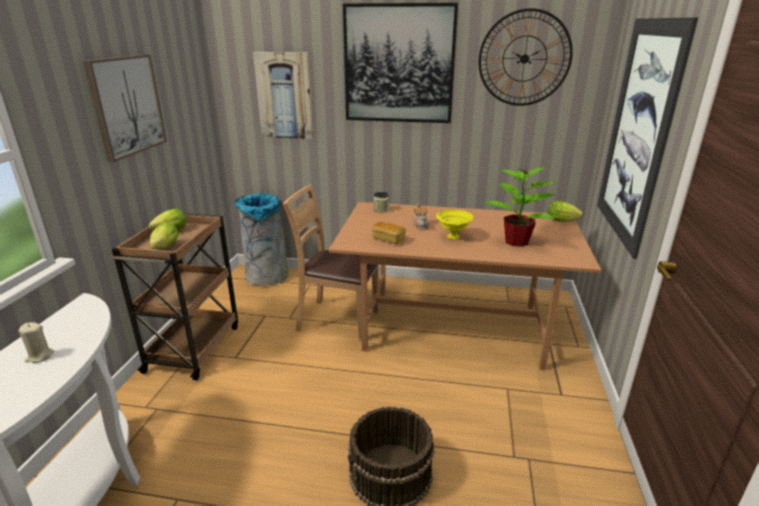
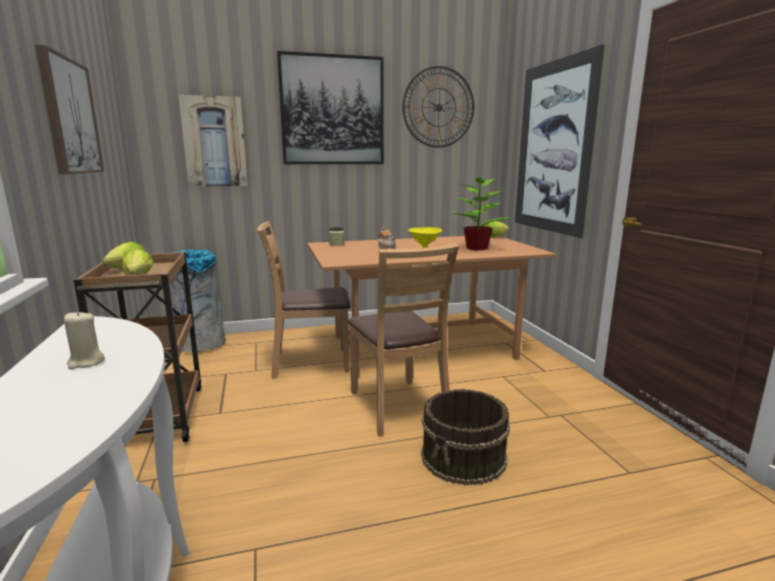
camera: 25 degrees left, 10 degrees down
(376, 395) = (398, 406): none -> brown chair
(388, 239) = (371, 257): bread -> none

